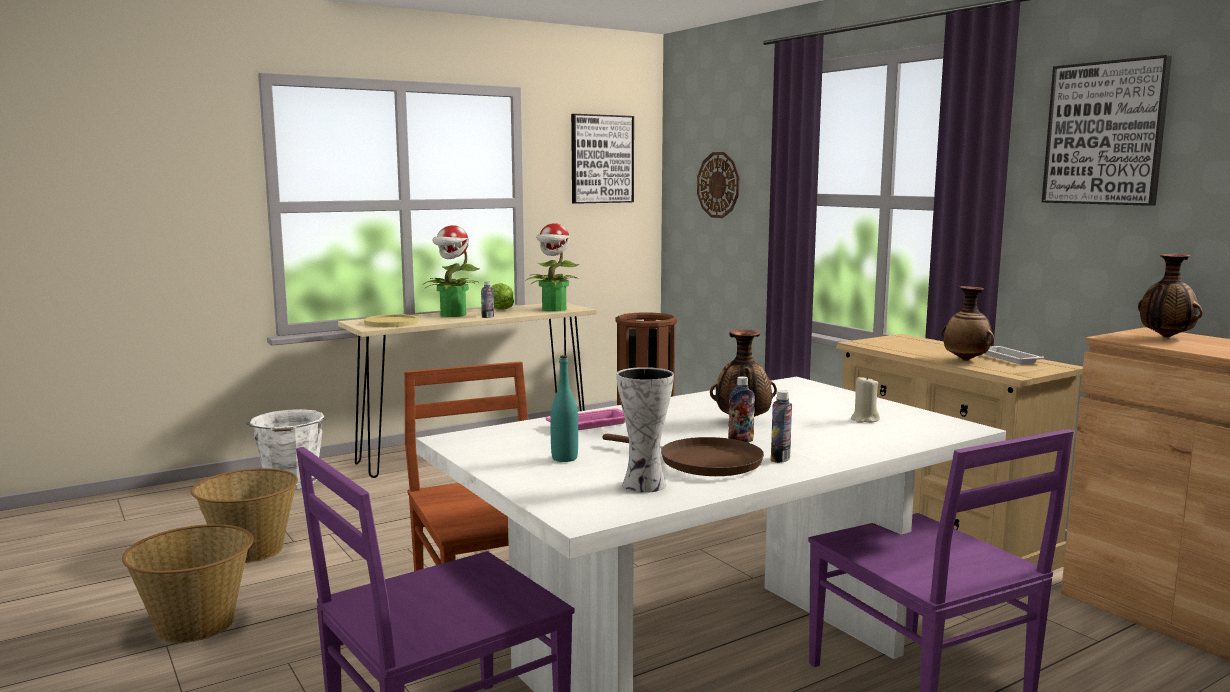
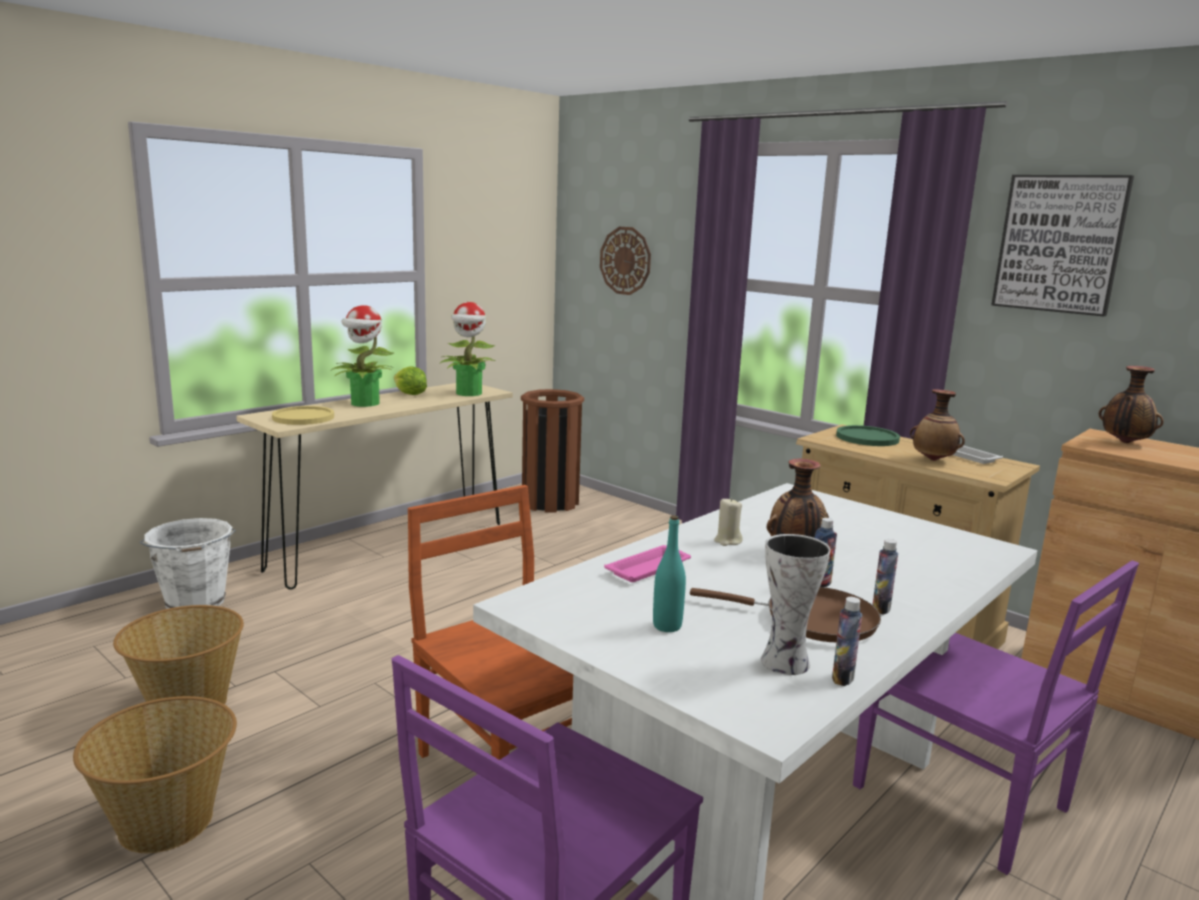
camera: 15 degrees left, 5 degrees up
(487, 317) = (406, 406): bottle -> bottle (842, 678)
(601, 159) = (501, 228): picture -> none
(864, 419) = (904, 543): beige candle -> beige candle (727, 541)
(915, 343) = (867, 438): none -> green plate

